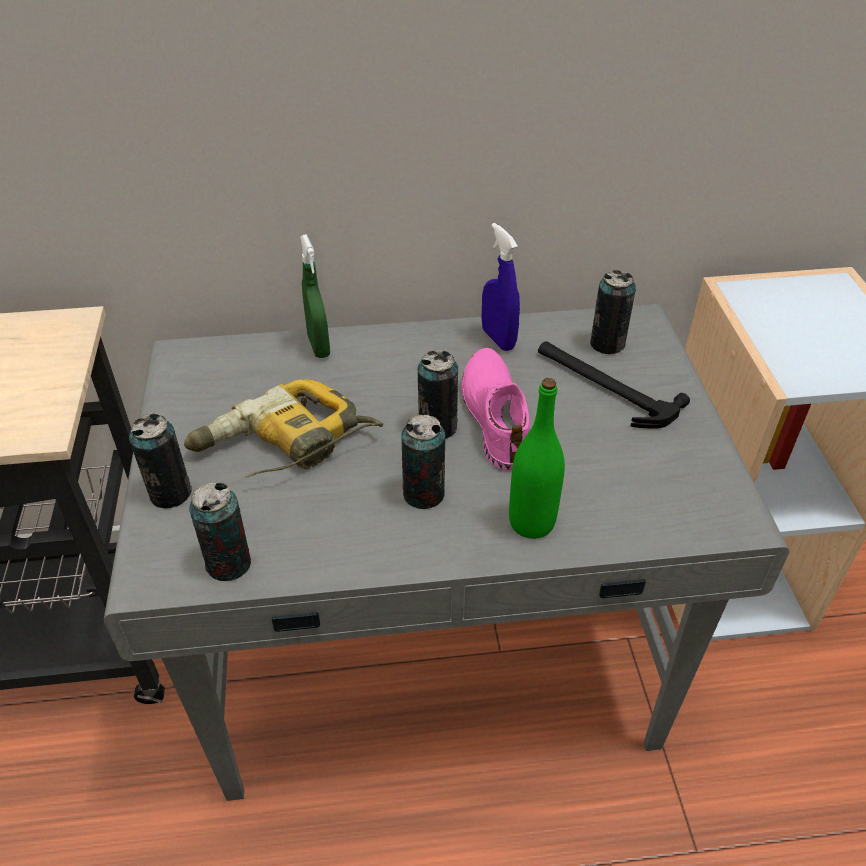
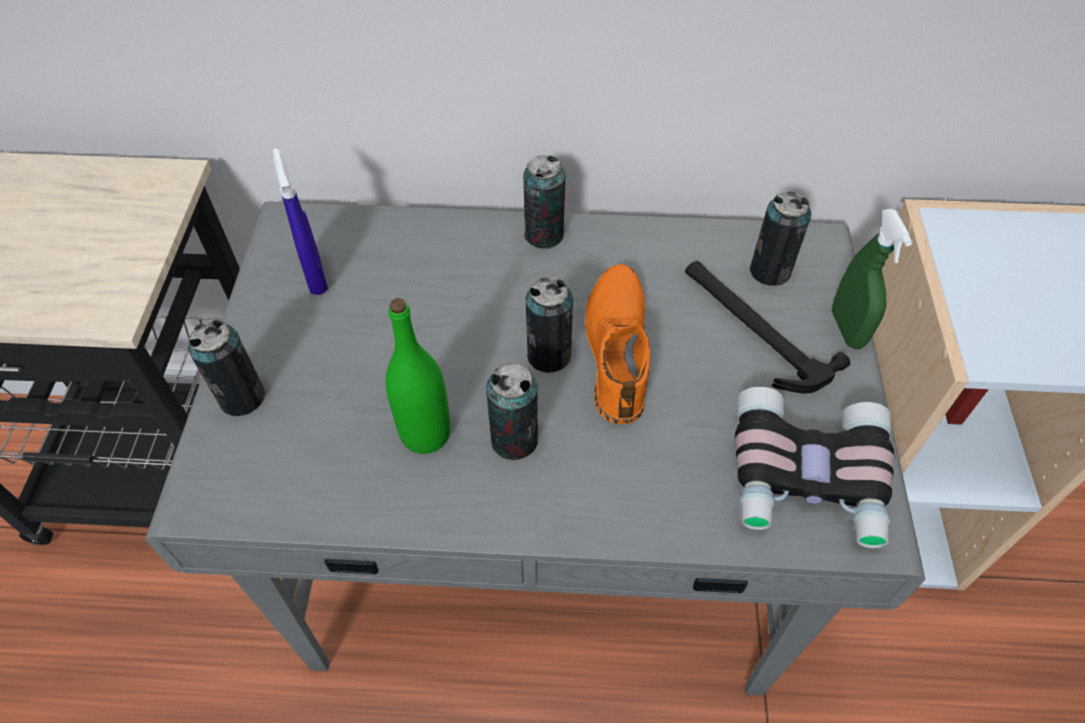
camera: 10 degrees right, 10 degrees up
(229, 564) = (285, 495): can -> can (544, 235)
(284, 446) = (375, 356): power drill -> none
(319, 346) = (439, 232): green spray bottle -> green spray bottle (847, 329)
(496, 415) = (619, 349): pink shoe -> orange shoe
(498, 339) = (643, 248): blue spray bottle -> blue spray bottle (315, 276)
(531, 522) = (628, 496): green bottle -> green bottle (425, 434)
(677, 491) = (807, 480): none -> binoculars

